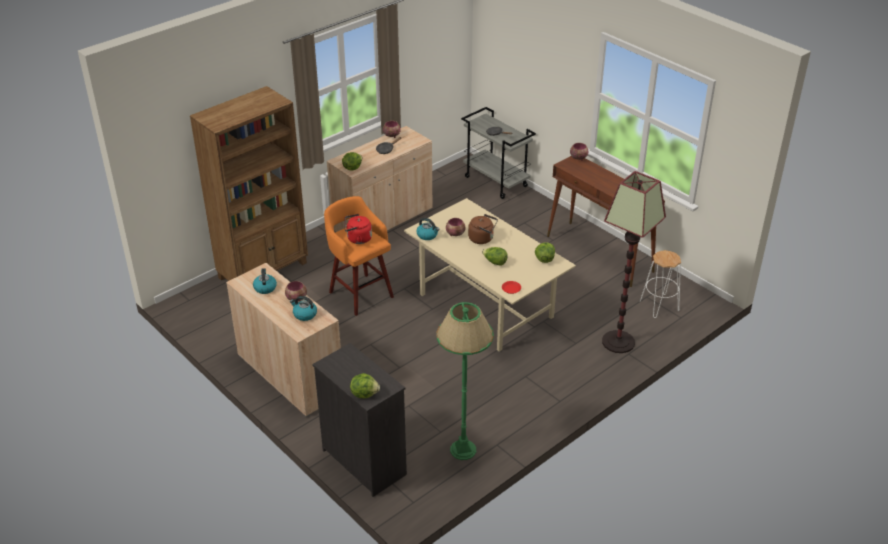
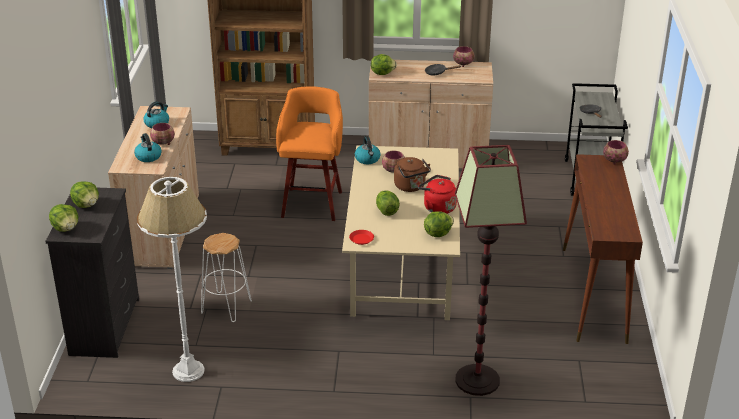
camera: 45 degrees right, 5 degrees down
(347, 370) = (87, 205): none -> lettuce
(357, 239) = (307, 133): red kettle -> red kettle (437, 207)
(462, 450) = (188, 371): green floor lamp -> white floor lamp
(659, 306) = (579, 377): white stool -> white stool (226, 307)

